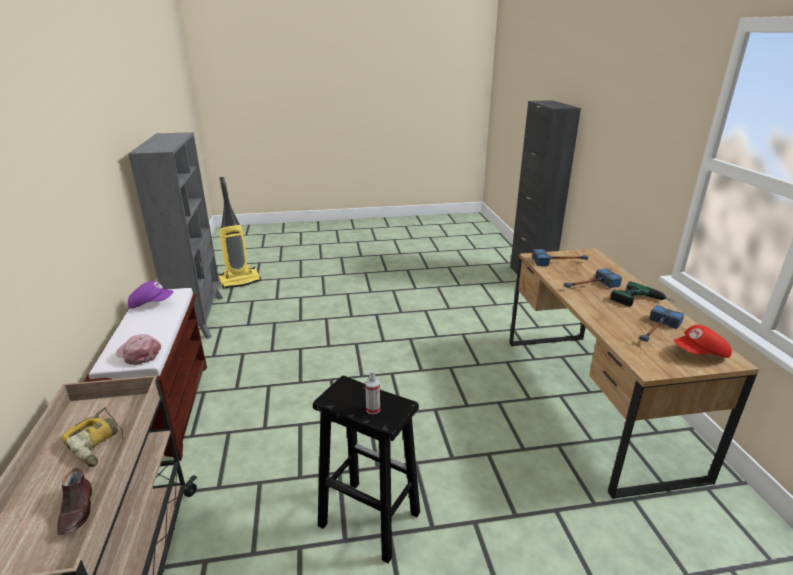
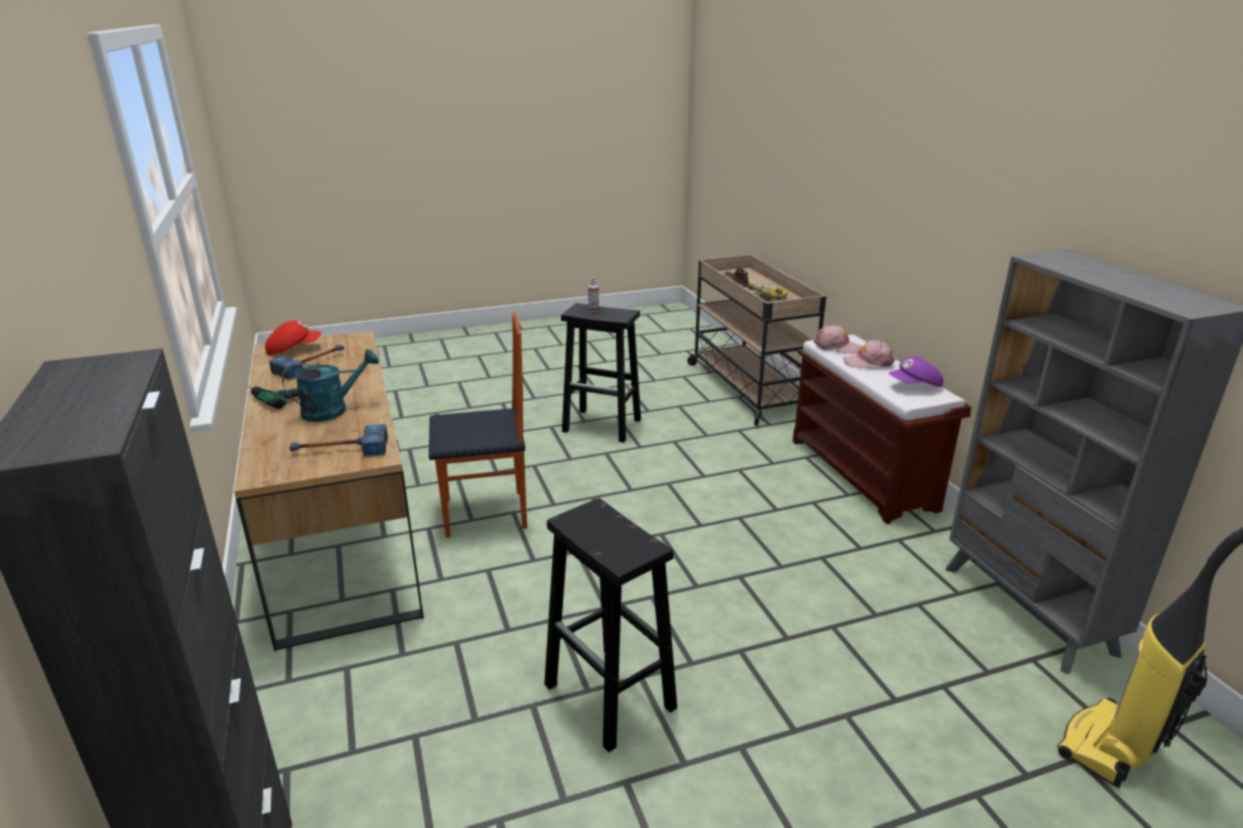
camera: 170 degrees right, 0 degrees up
(145, 330) = (868, 362): none -> pink cap
(415, 307) = (611, 697): none -> black stool
(488, 405) = (486, 514): none -> chair
(589, 286) = (333, 410): hammer -> turquoise watering can

